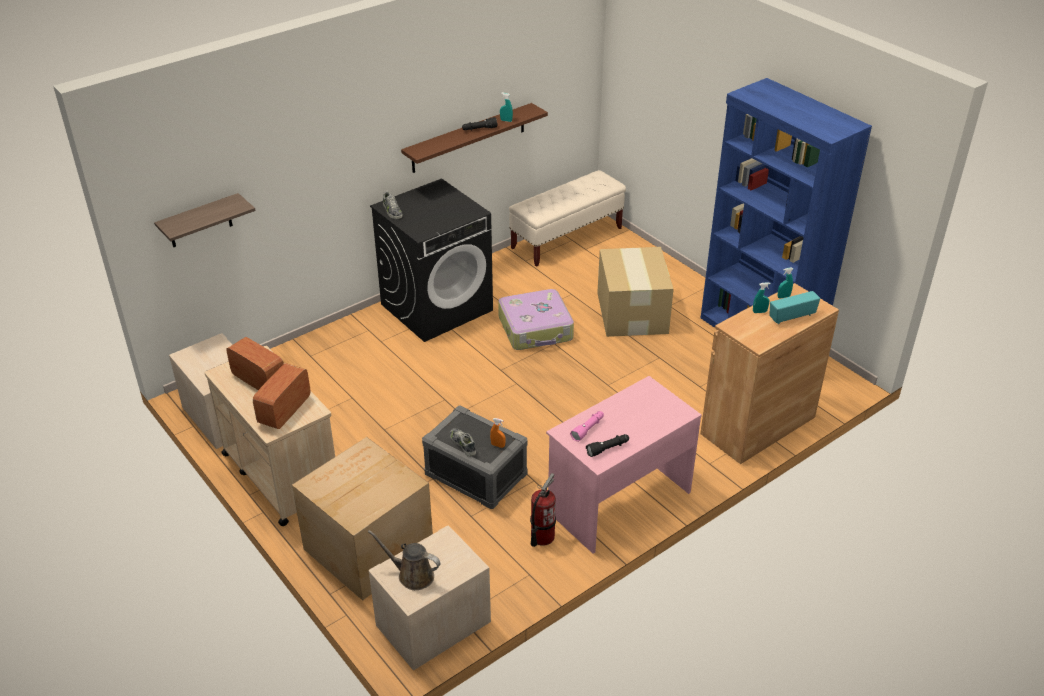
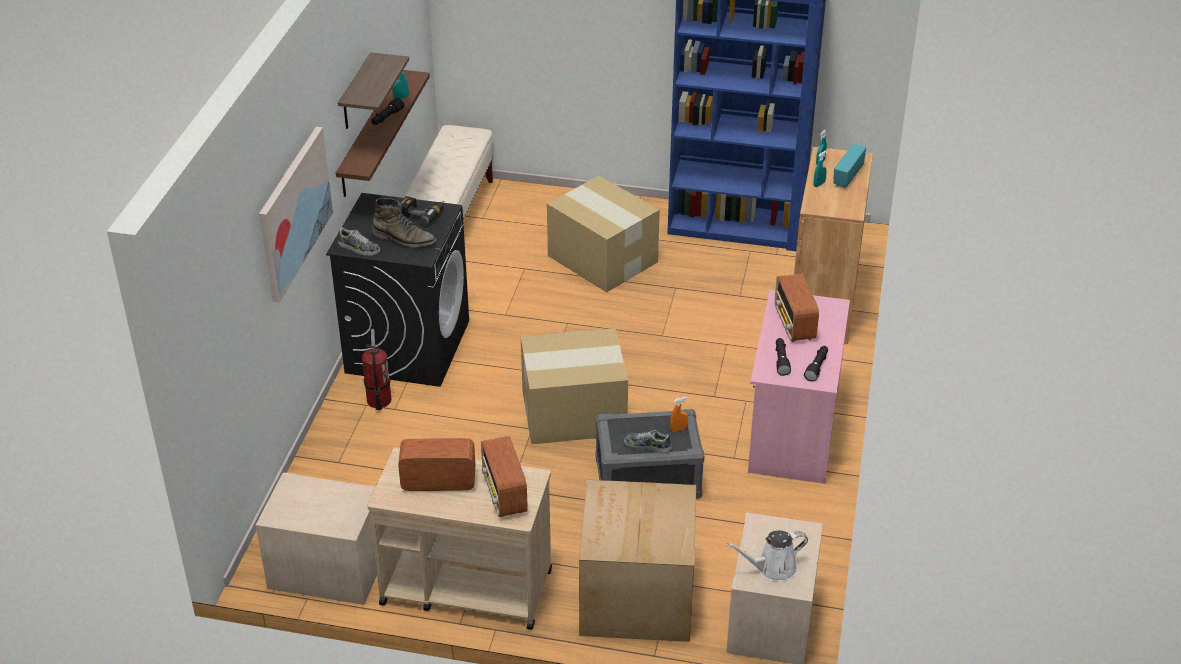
camera: 40 degrees left, 0 degrees up
(200, 221) = (231, 343): shelf -> shelf (356, 93)
(322, 157) = (293, 212): none -> picture
(412, 575) = (772, 568): brown watering can -> white watering can
(425, 218) = (404, 239): none -> green boot
(459, 206) = (422, 213): none -> power drill
(483, 403) = (572, 412): none -> cardboard box
(536, 329) = (533, 318): suitcase -> none
(542, 536) = (769, 495): fire extinguisher -> fire extinguisher (378, 400)
(588, 429) = (781, 360): pink flashlight -> black flashlight
(633, 409) = (794, 324): none -> radio

